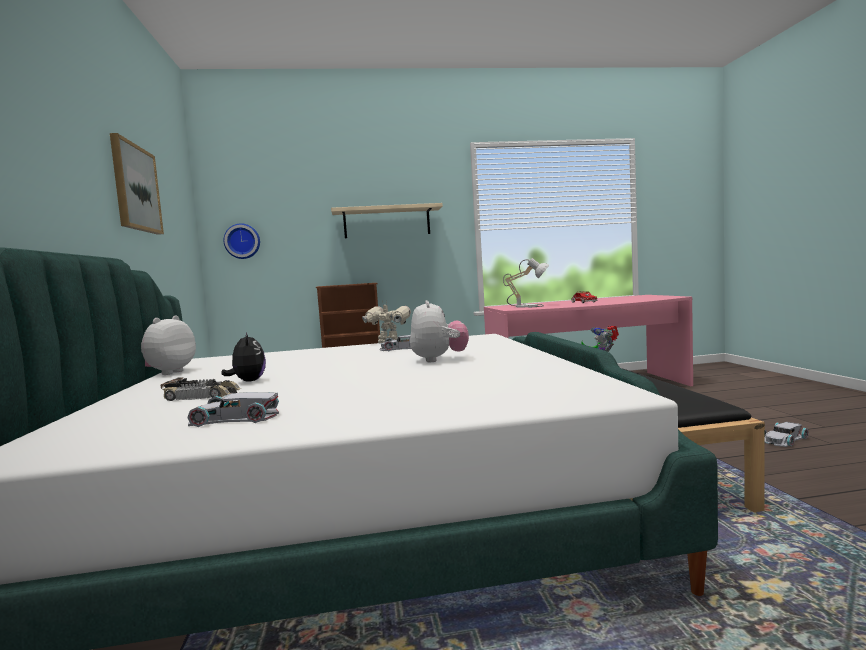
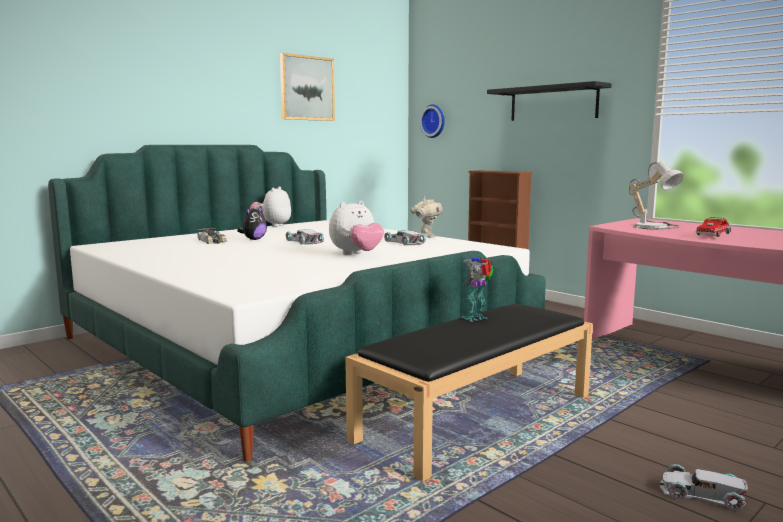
camera: 55 degrees right, 5 degrees up
(166, 373) = (272, 226): plush toy -> plush toy turned 60 degrees counterclockwise
(235, 418) = (165, 252): white toy car -> white toy car (304, 241)
(387, 222) = (553, 103): beige shelf -> black shelf

